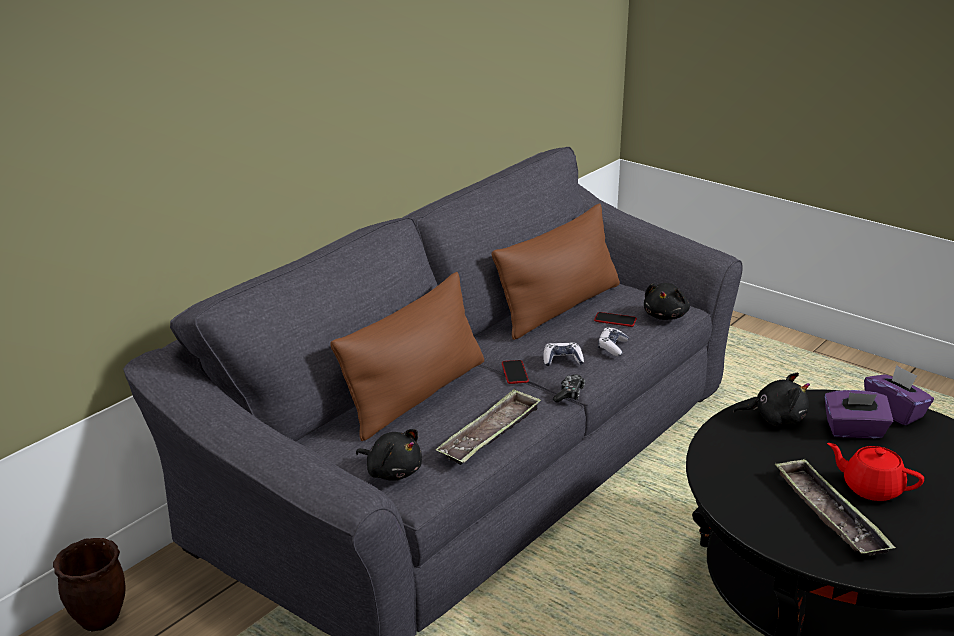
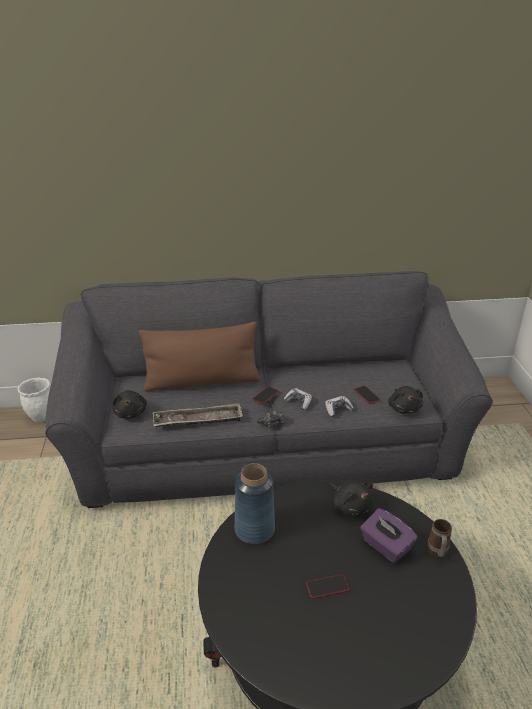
camera: 45 degrees right, 5 degrees up
(98, 619) = (42, 417): brown planter -> white planter
(559, 308) = (350, 372): brown pillow -> none
(666, 316) = (404, 408): black plush toy -> black plush toy turned 75 degrees counterclockwise
(738, 488) = (254, 529): none -> blue vase
(829, 514) = (273, 582): tray -> none
(871, 488) = (327, 587): red teapot -> phone
(894, 411) = (437, 553): purple tissue box -> mug

